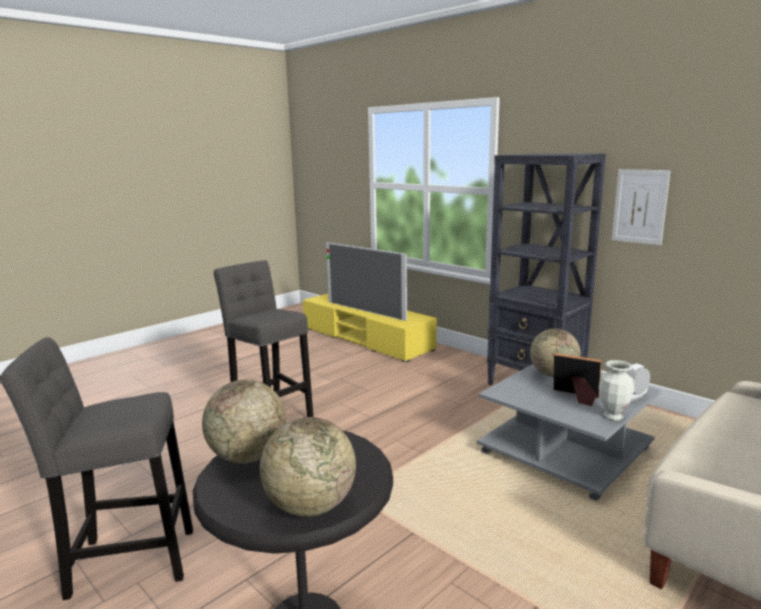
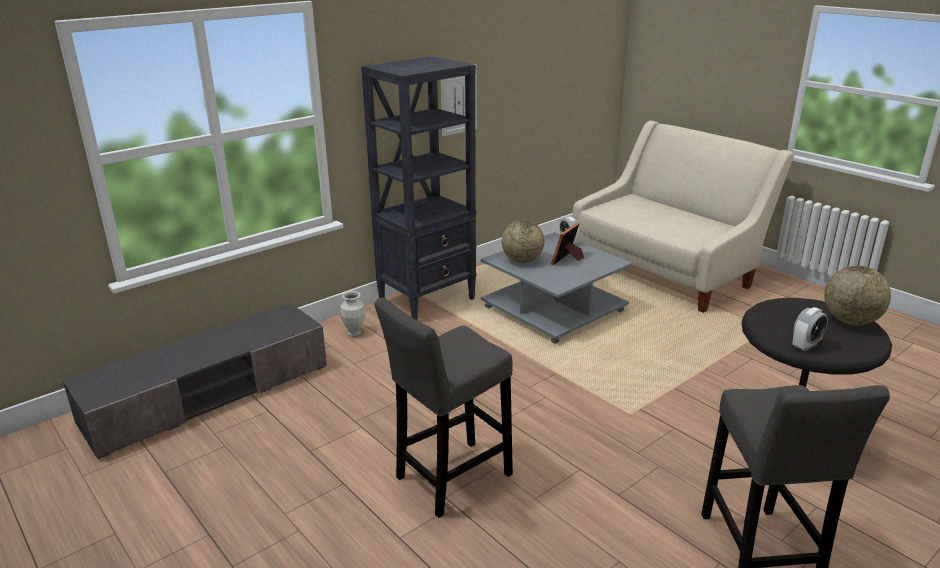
camera: 85 degrees left, 10 degrees up
(248, 456) = (806, 345): globe -> alarm clock
(365, 311) = (215, 351): television -> none
(366, 339) = (208, 395): yellow tv stand -> grey tv stand
(613, 416) = (601, 254): vase -> vase (354, 333)

